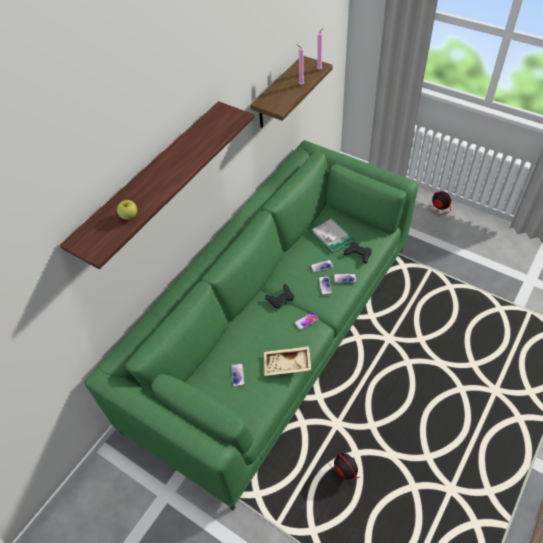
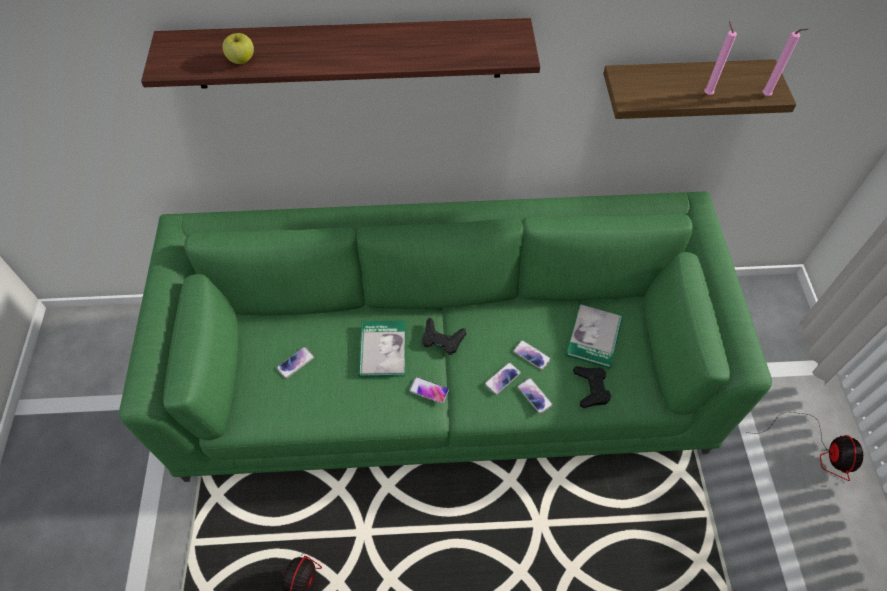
camera: 50 degrees right, 5 degrees up
(265, 328) = (382, 350): none -> book
(287, 365) = (346, 409): beige tray -> none

